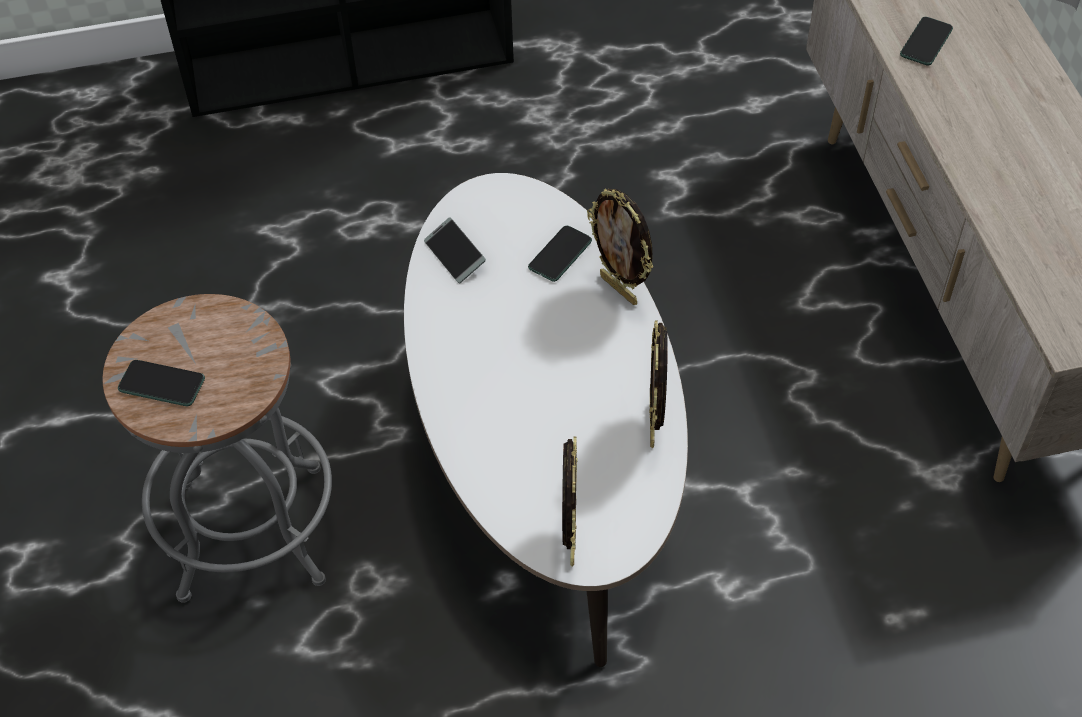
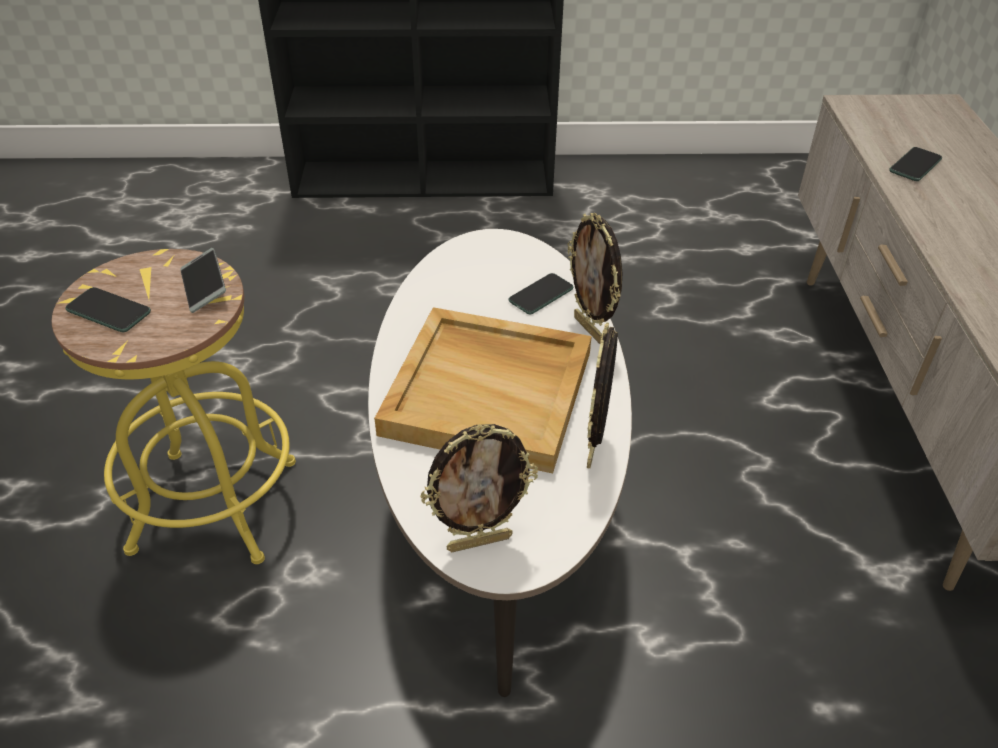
camera: 10 degrees right, 10 degrees down
(251, 531) = (214, 505): grey stool -> yellow stool
(455, 255) = (445, 282): phone -> phone (204, 287)
(538, 381) = (490, 392): none -> beige tray
(570, 540) = (479, 541): picture frame -> picture frame turned 60 degrees clockwise

